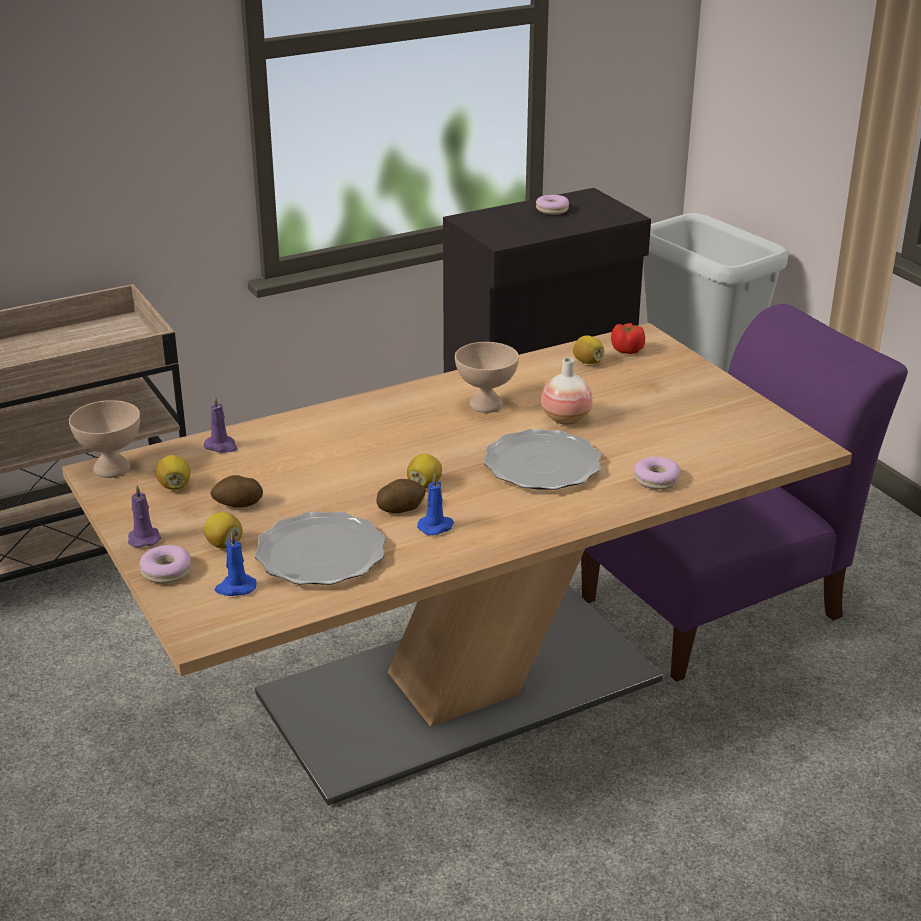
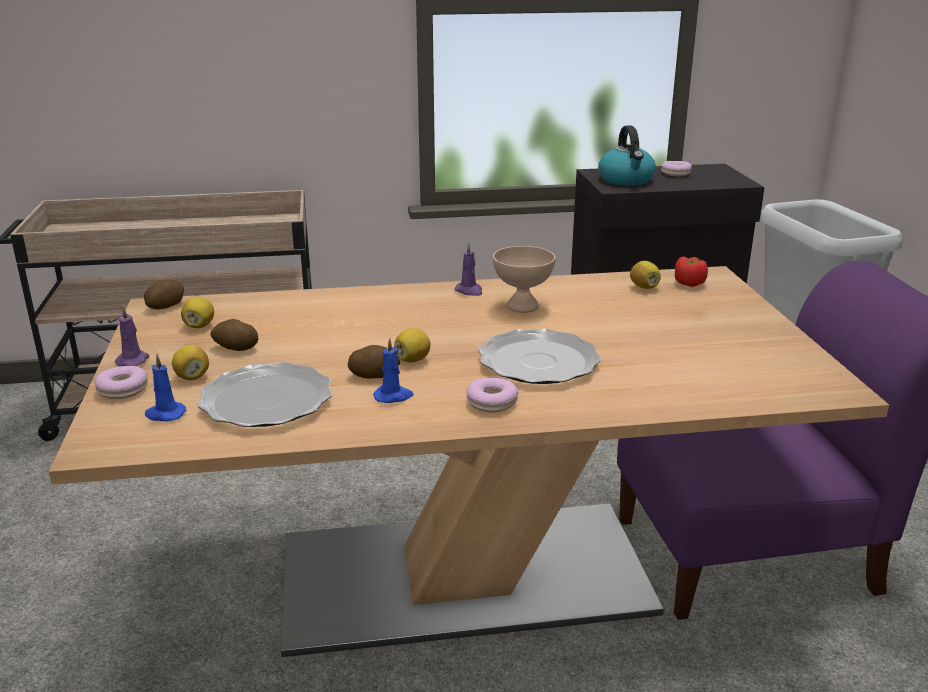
camera: 20 degrees right, 5 degrees down
(113, 468) = (166, 306): beige bowl -> potato
(221, 446) = (266, 303): purple candle -> purple candle (469, 291)
(507, 227) = (626, 180): none -> kettle
(565, 419) = (590, 327): vase -> none
(656, 479) = (648, 393): donut -> donut (492, 402)

